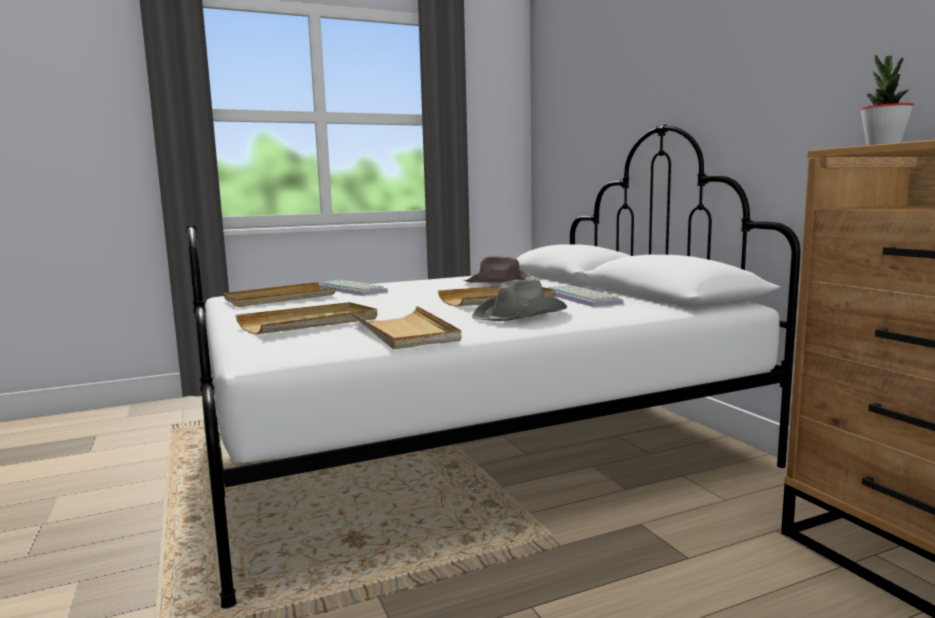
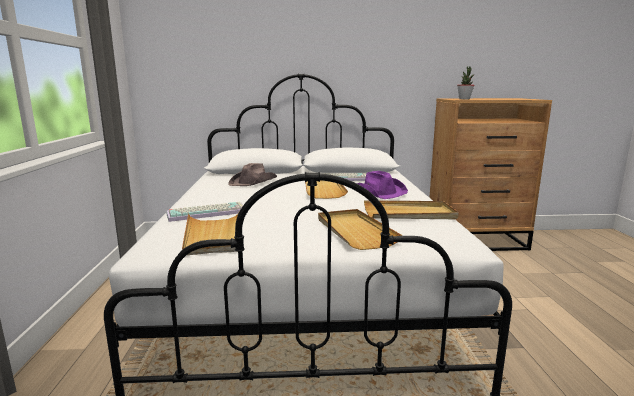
camera: 70 degrees left, 5 degrees up
(521, 315) = (379, 192): grey hat -> purple hat

